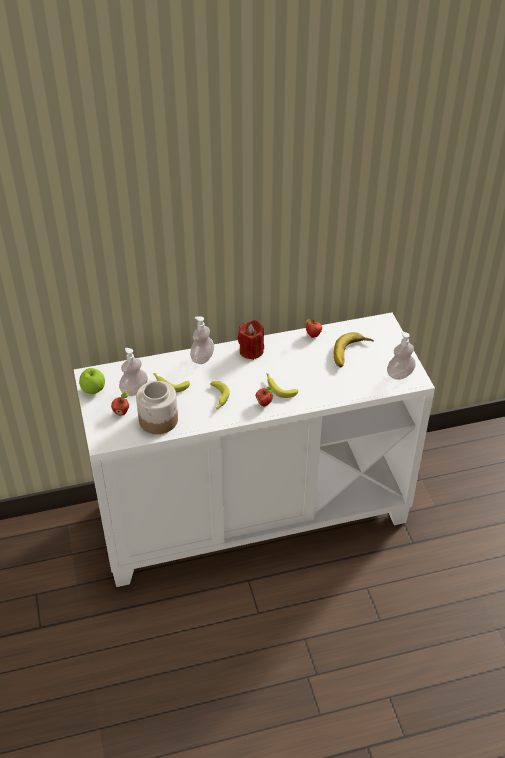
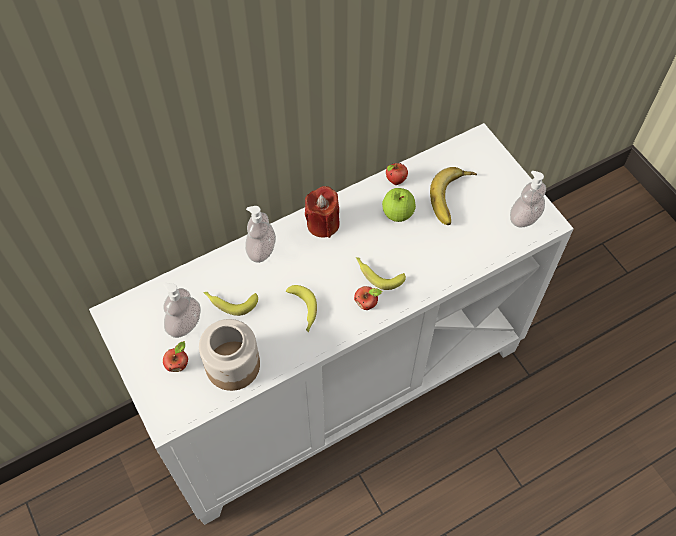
camera: 15 degrees left, 15 degrees up
(93, 390) = (127, 337): apple -> apple (397, 214)

